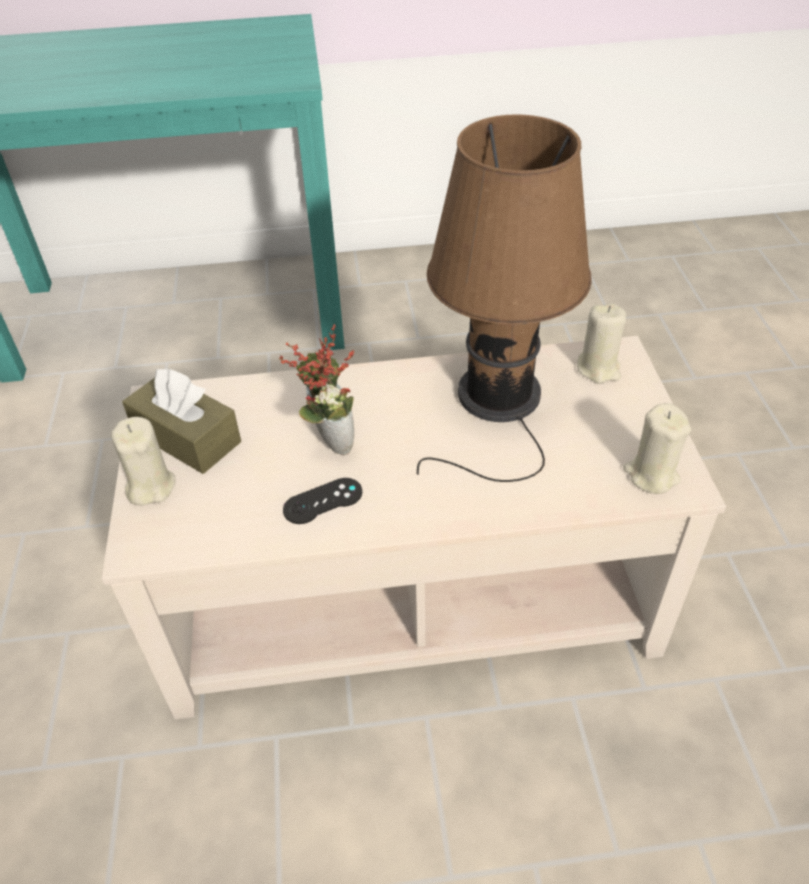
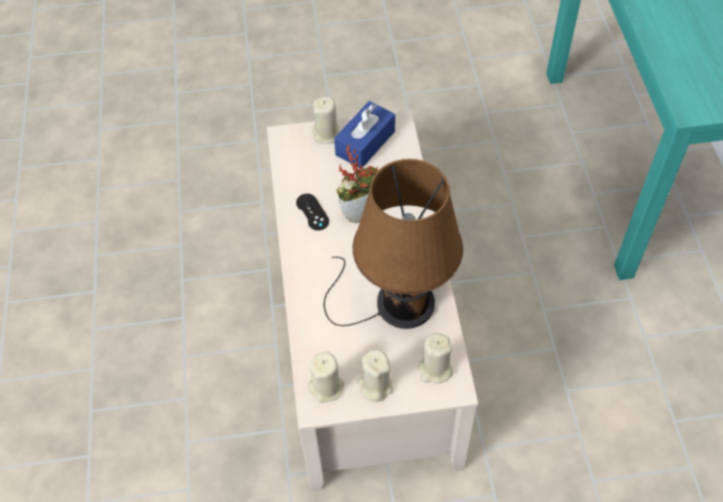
camera: 90 degrees right, 10 degrees up
(187, 437) = (365, 143): brown tissue box -> blue tissue box
(636, 424) = (375, 386): none -> beige candle

